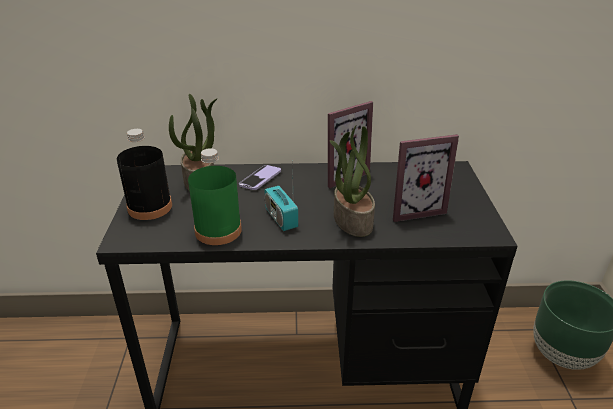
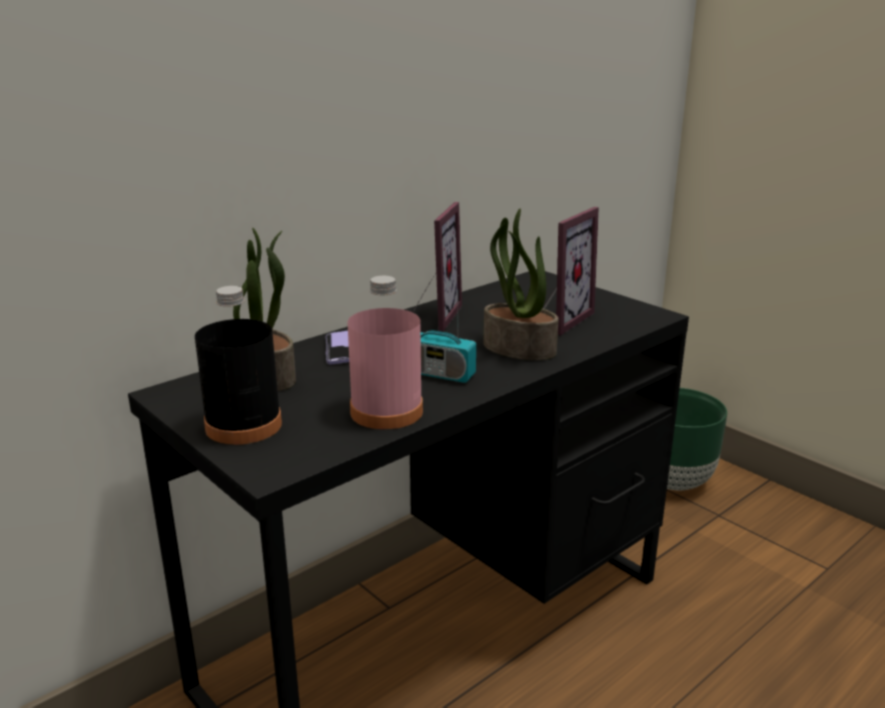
camera: 40 degrees left, 10 degrees down
(218, 230) = (386, 411): green bottle -> pink bottle

